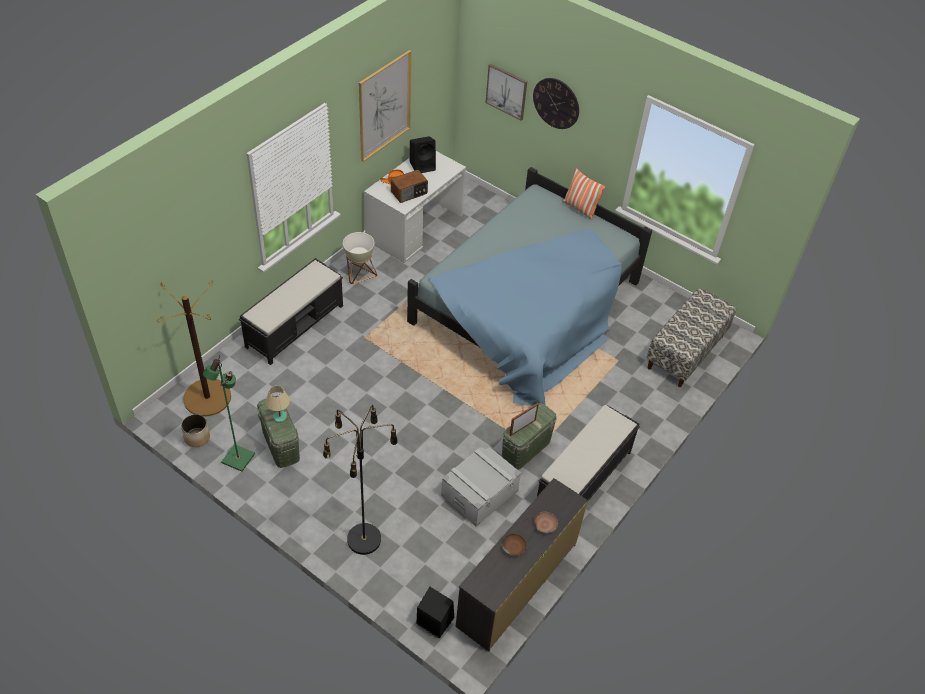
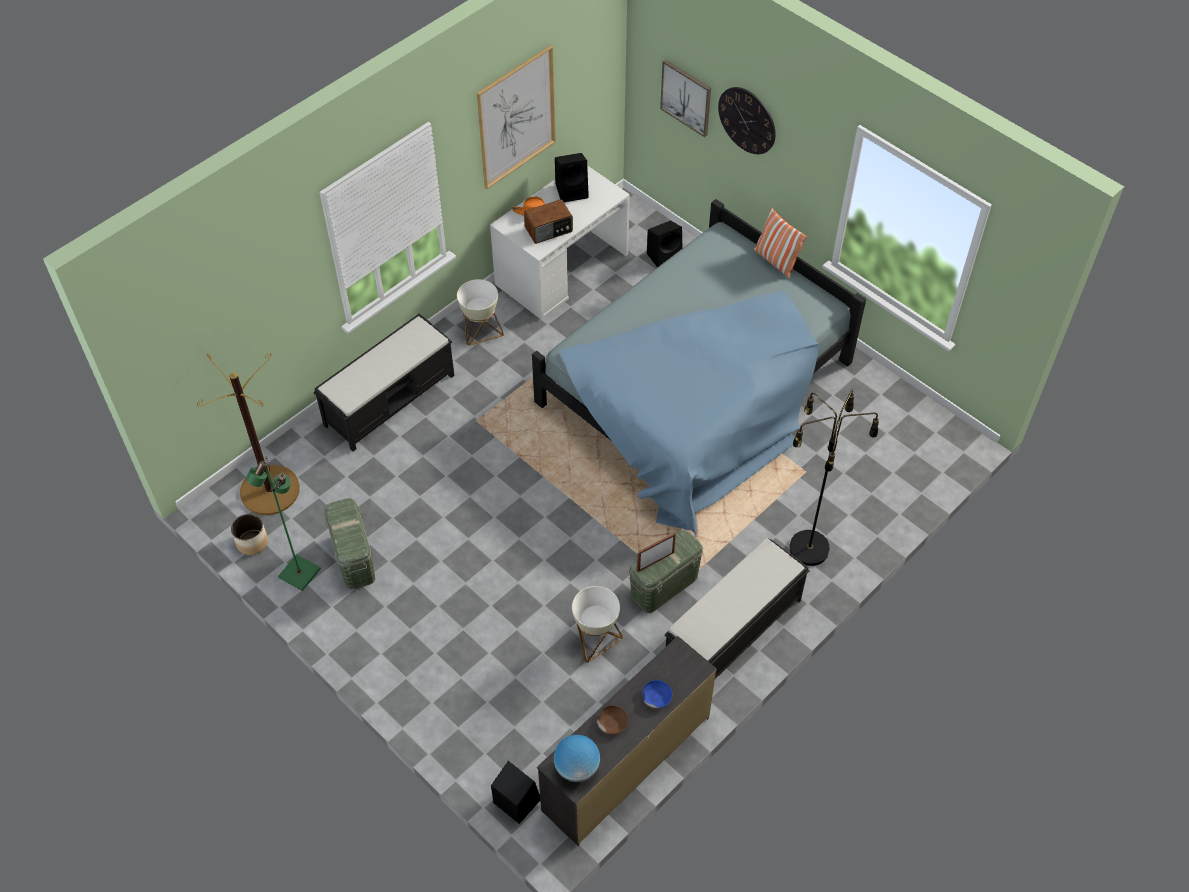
camera: 10 degrees right, 5 degrees up
(279, 417) = (350, 527): beige table lamp -> none
(363, 539) = (442, 689): floor lamp -> floor lamp (808, 548)
(479, 493) = (596, 640): grey storage box -> planter
(490, 216) = (665, 257): none -> black speaker
(491, 584) = (577, 767): none -> globe
(545, 524) = (656, 696): brown bowl -> blue bowl
(685, 352) = (899, 465): bench -> none

